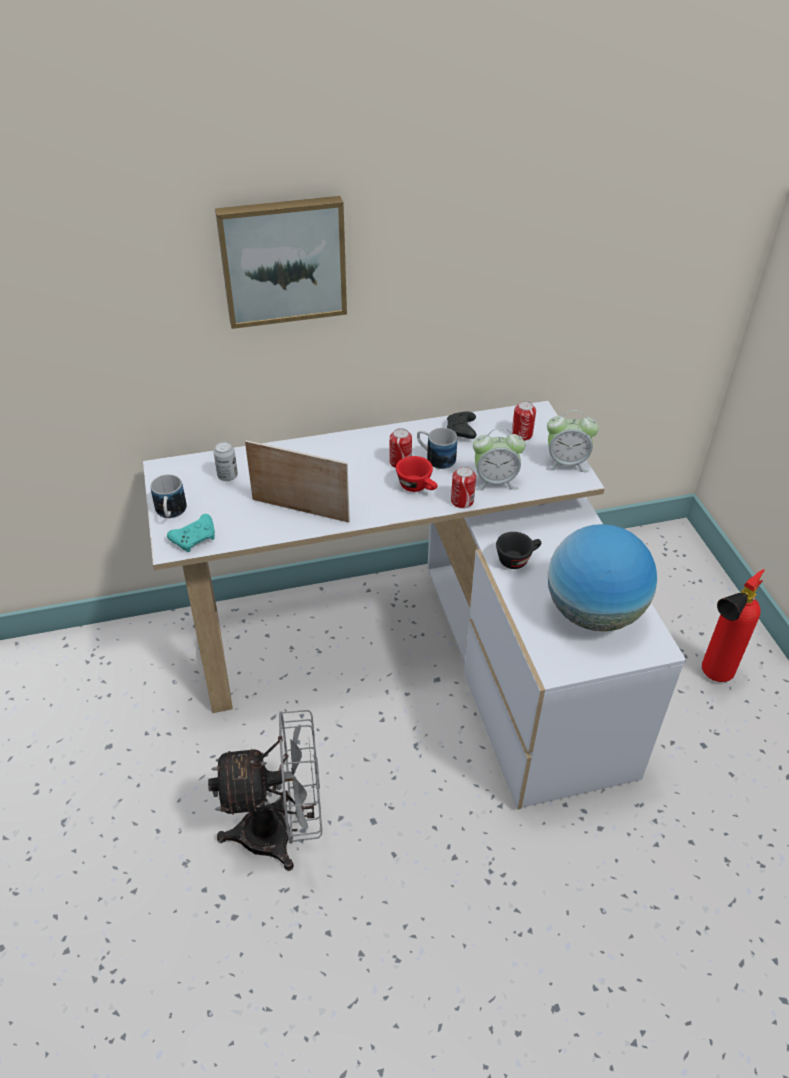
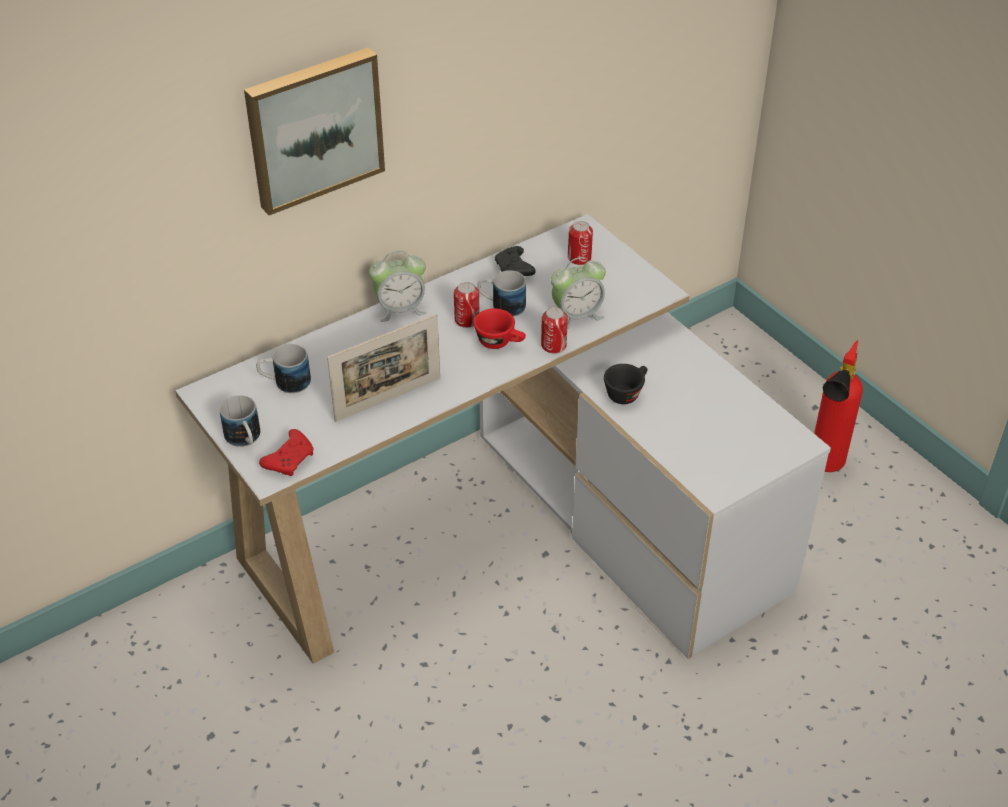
camera: 20 degrees left, 0 degrees up
(195, 538) = (290, 459): turquoise game controller -> red game controller
(227, 476) = (285, 382): can -> mug
(281, 832) = (453, 761): grey fan -> none
(300, 510) = (388, 399): picture frame -> picture frame turned 150 degrees clockwise
(566, 463) = (639, 278): alarm clock -> alarm clock (400, 309)
(593, 613) = (725, 427): globe -> none

